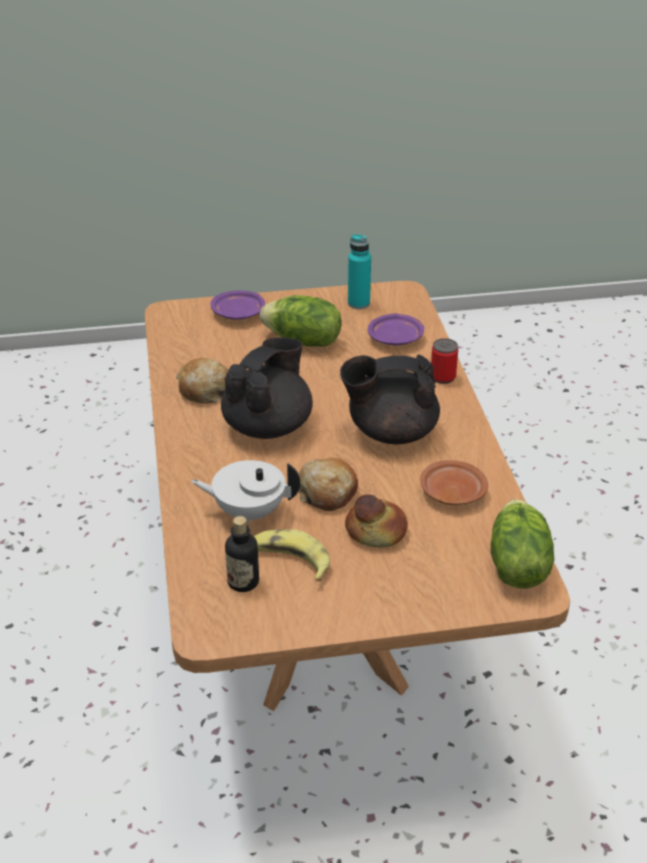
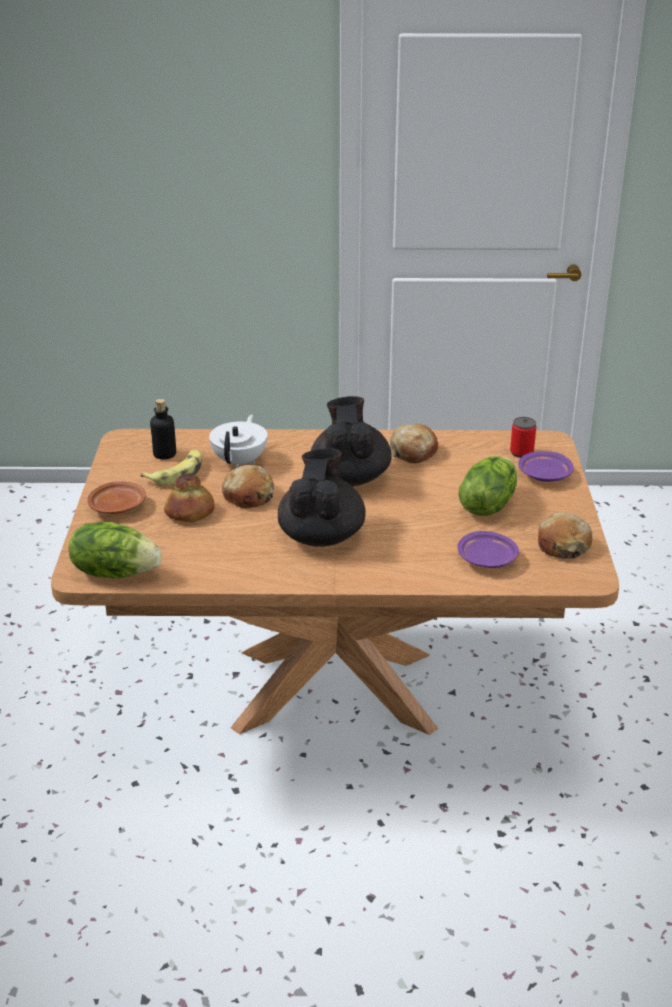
camera: 100 degrees right, 5 degrees down
(268, 426) = (350, 477): black teapot -> black teapot turned 135 degrees counterclockwise
(358, 303) = (562, 545): turquoise bottle -> bread
(443, 377) = (406, 578): can -> can (521, 453)
(452, 492) = (222, 555): brown plate -> brown plate (118, 506)

